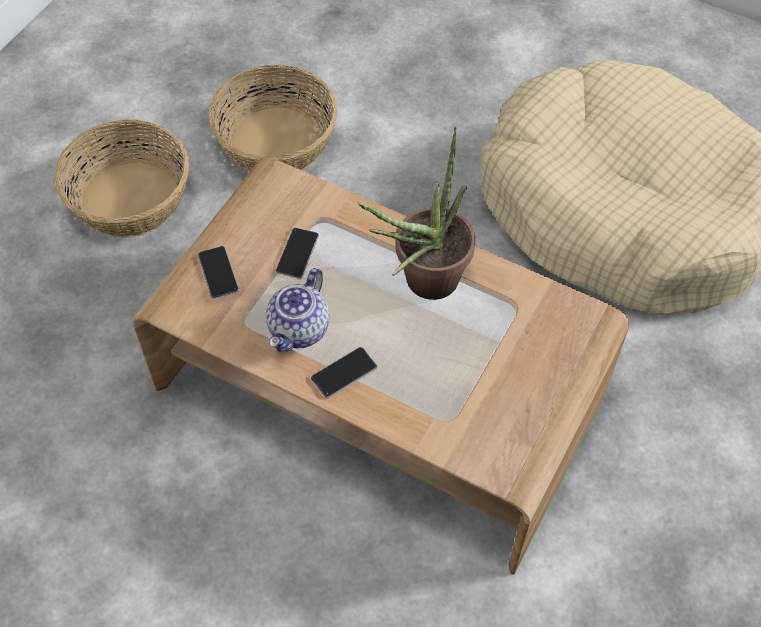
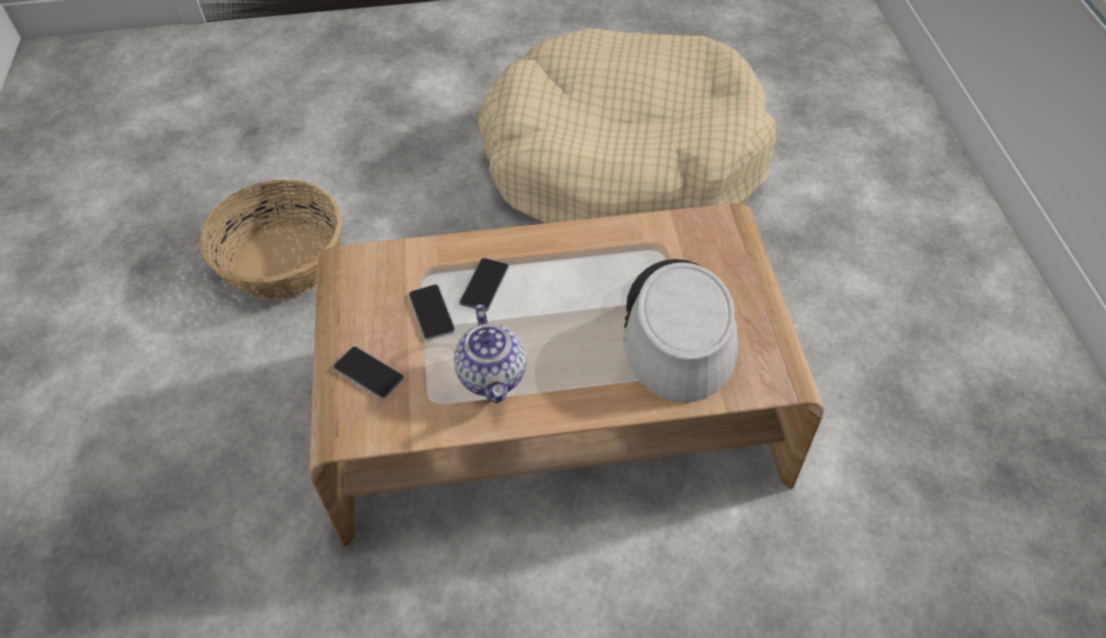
camera: 35 degrees left, 5 degrees down
(131, 198) = (173, 387): basket -> none
(344, 373) = (568, 388): phone -> phone (484, 285)
(422, 285) = (568, 274): potted plant -> none
(465, 383) = (678, 331): none -> grey hat

